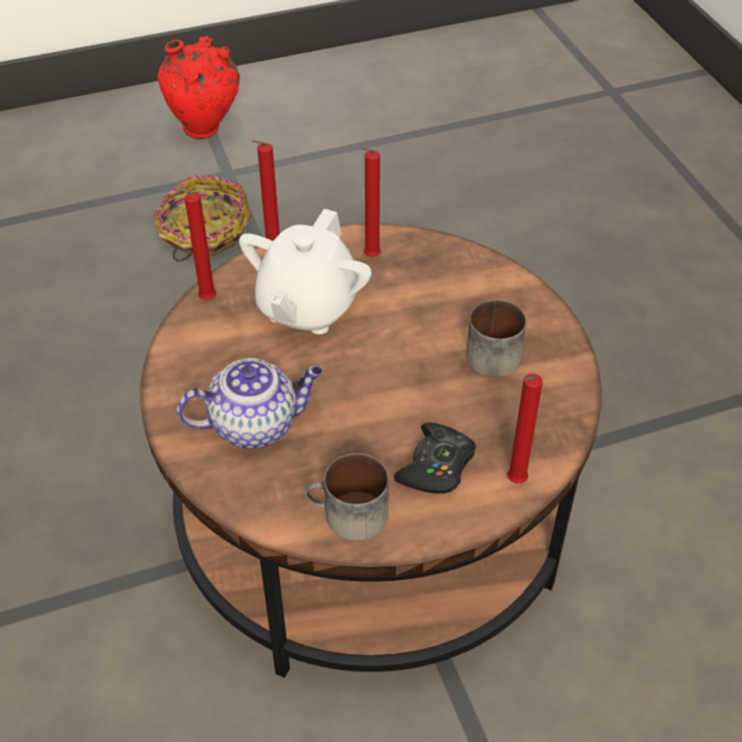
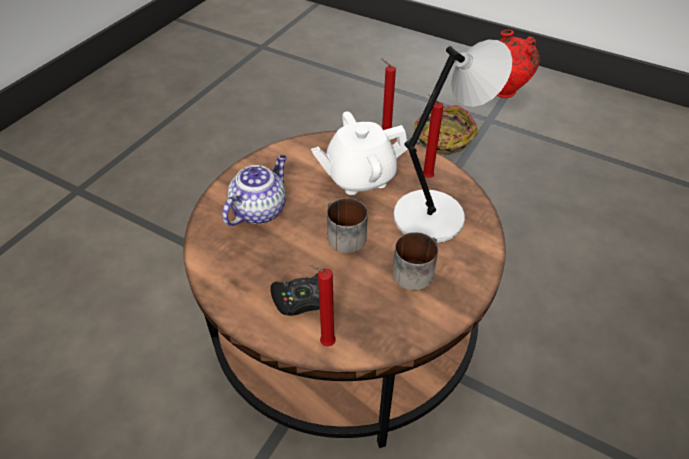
camera: 50 degrees right, 0 degrees up
(205, 298) = (323, 140): red candle -> none
(256, 425) = (259, 209): teapot -> teapot turned 90 degrees counterclockwise
(347, 516) = (231, 283): mug -> mug (342, 235)
(431, 290) = (432, 215): none -> grey table lamp

